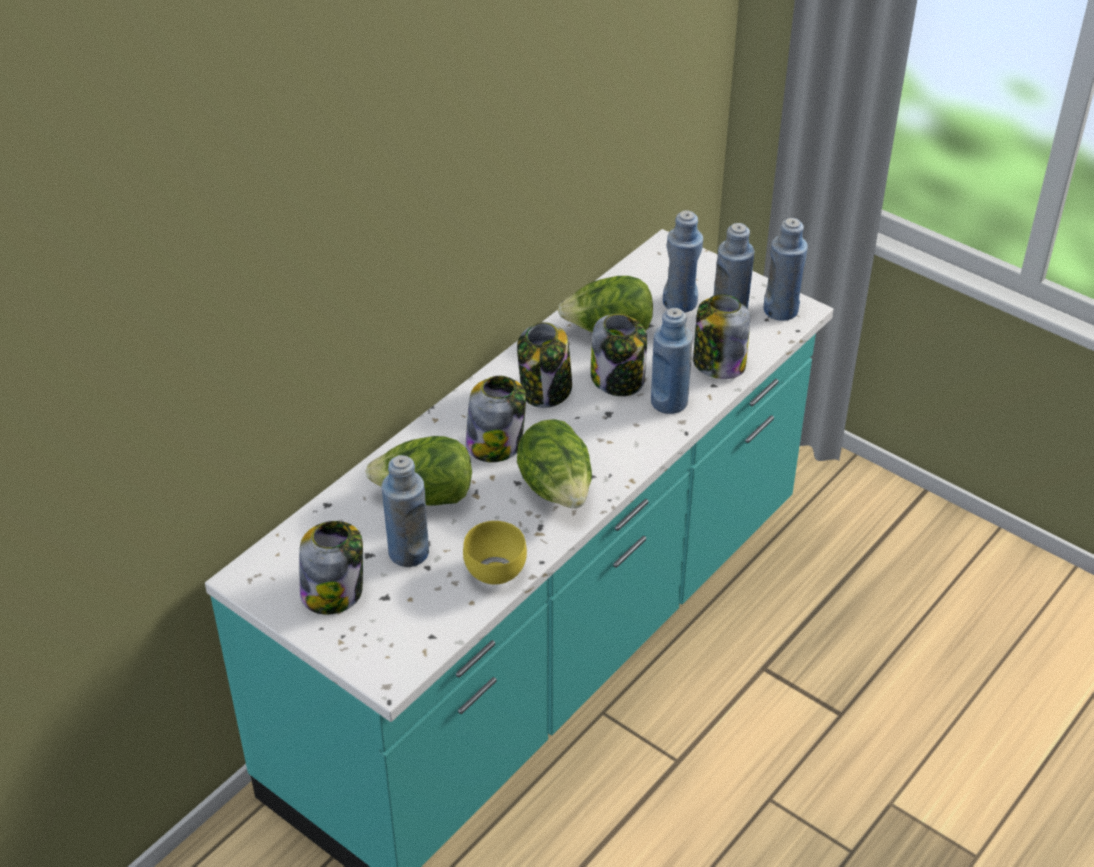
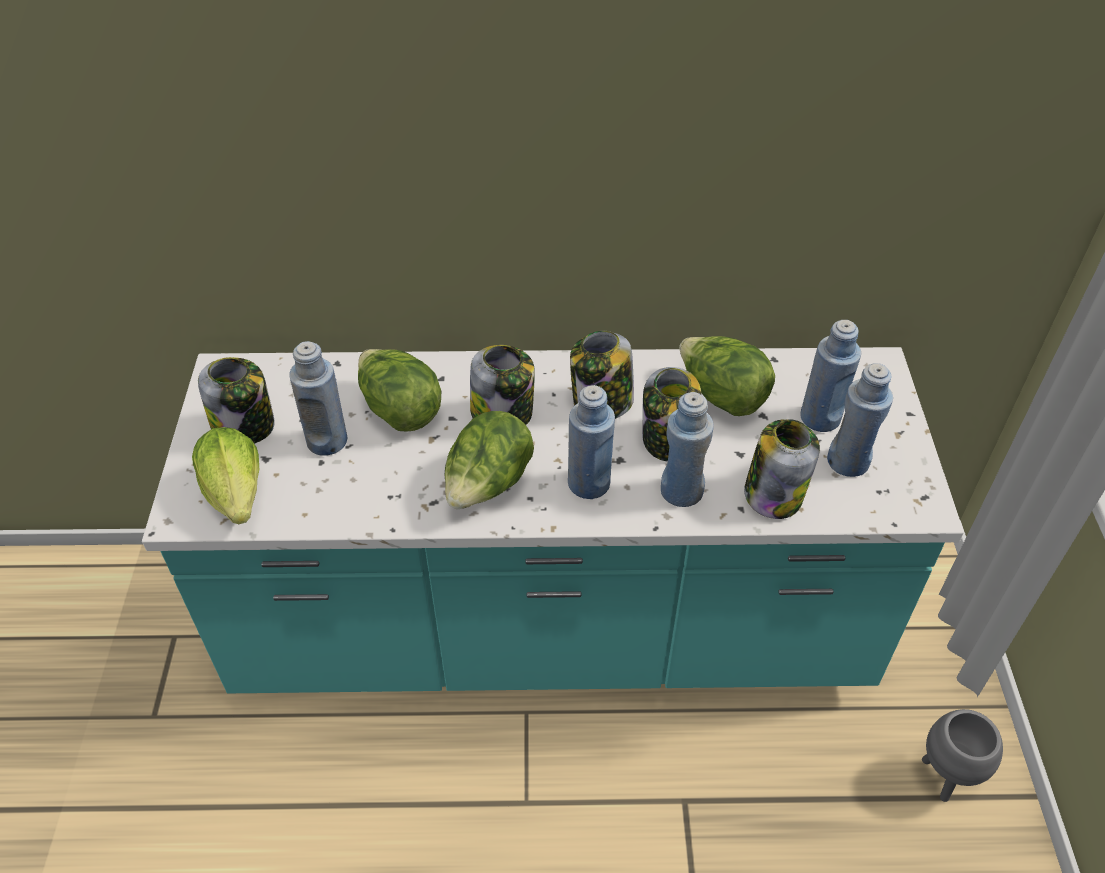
camera: 50 degrees right, 5 degrees up
(404, 631) = (236, 493): none -> lettuce
(494, 570) = (355, 505): yellow bowl -> none
(781, 310) = (905, 494): blue bottle -> blue bottle (589, 483)
(874, 522) = (945, 777): none -> grey planter

